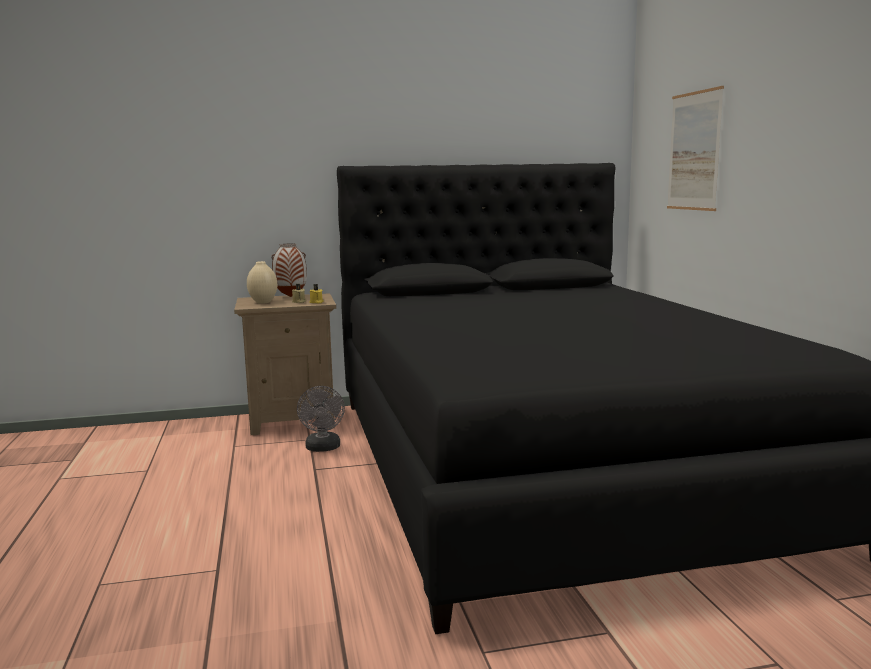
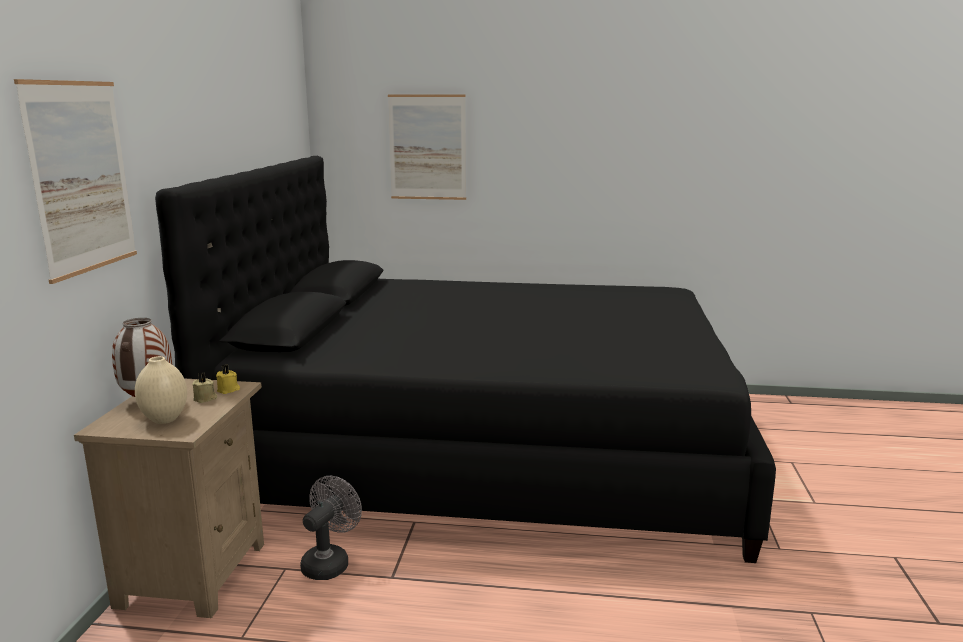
camera: 70 degrees left, 5 degrees up
(274, 152) = (81, 177): none -> picture
(323, 448) = (329, 562): grey fan -> grey fan turned 75 degrees counterclockwise

